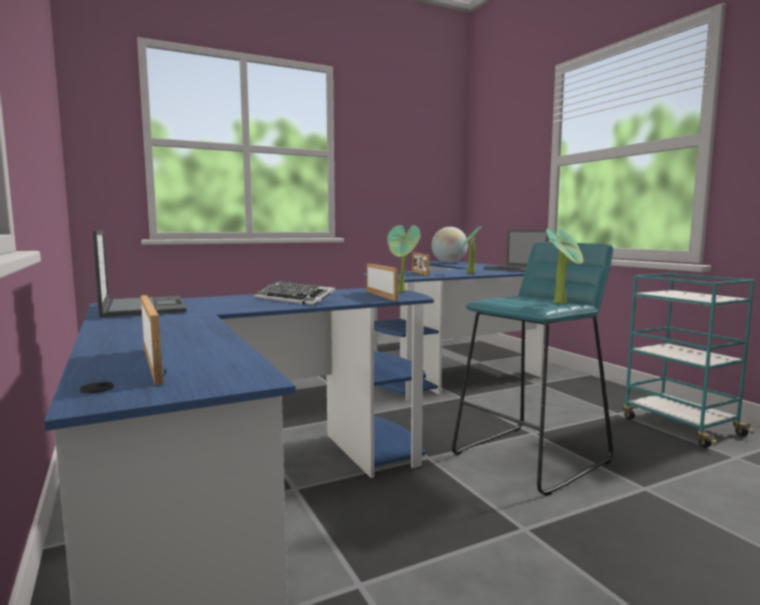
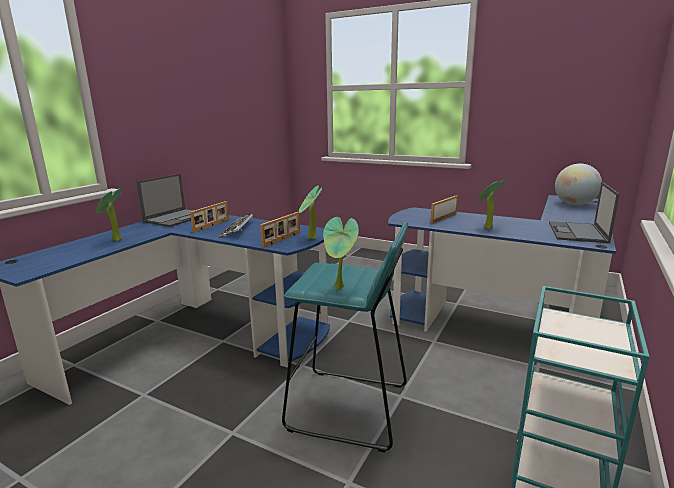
camera: 55 degrees right, 10 degrees up
(155, 364) = (49, 257): picture frame -> picture frame (212, 225)
(173, 333) = (115, 240): none -> potted plant

